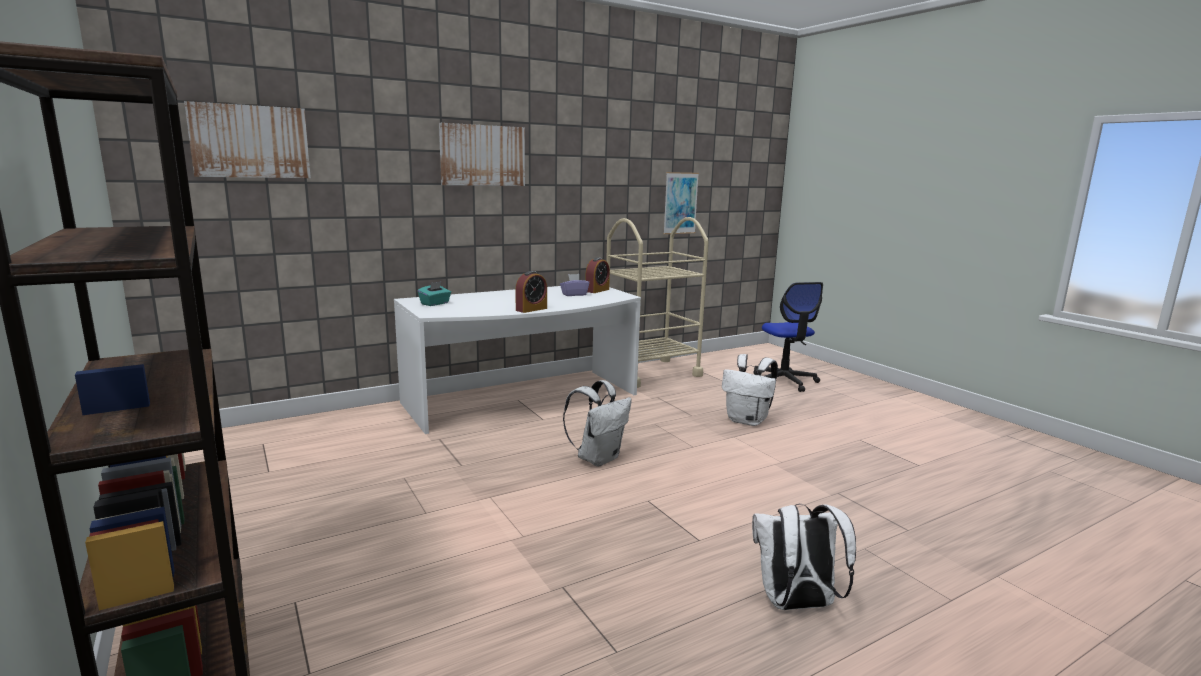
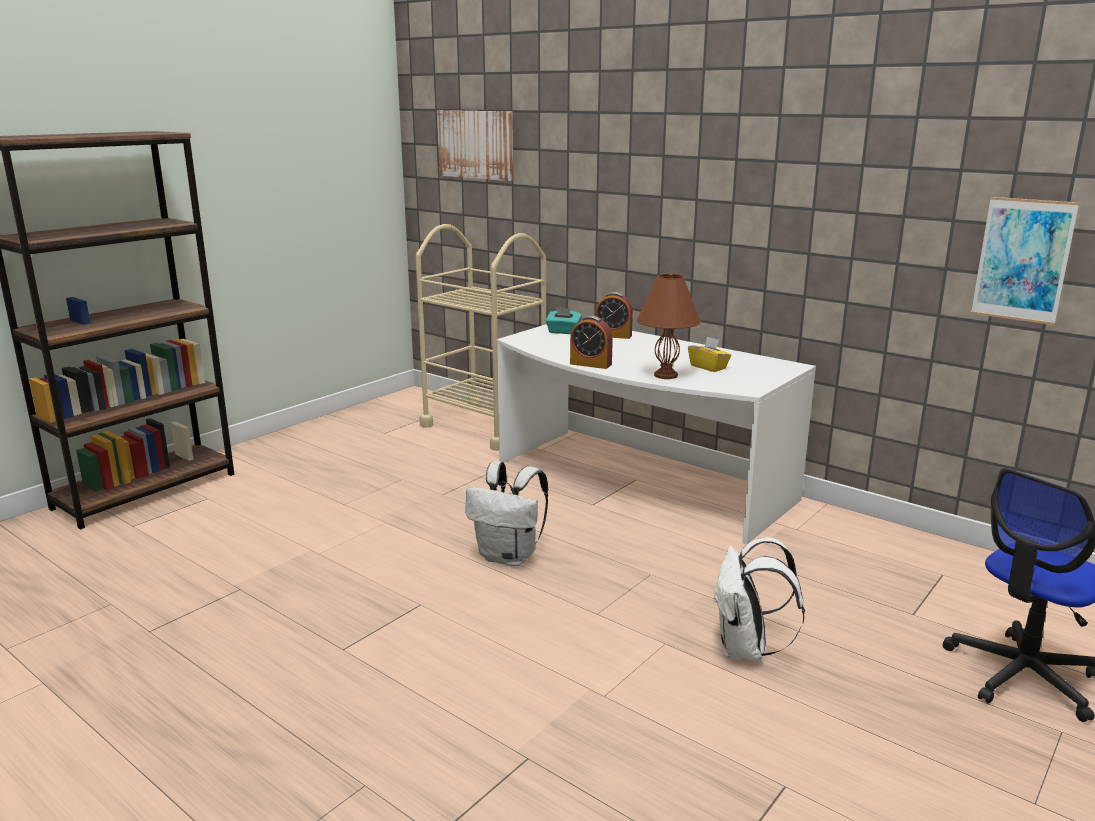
camera: 70 degrees right, 5 degrees up
(482, 155) = (672, 160): picture -> none
(574, 294) = (708, 367): purple tissue box -> yellow tissue box
(579, 302) = (665, 375): none -> brown table lamp
(597, 290) = (757, 373): alarm clock -> alarm clock (613, 335)
(650, 373) = (859, 539): beige cart -> beige cart (485, 426)
(795, 604) = (225, 727): white backpack -> none

